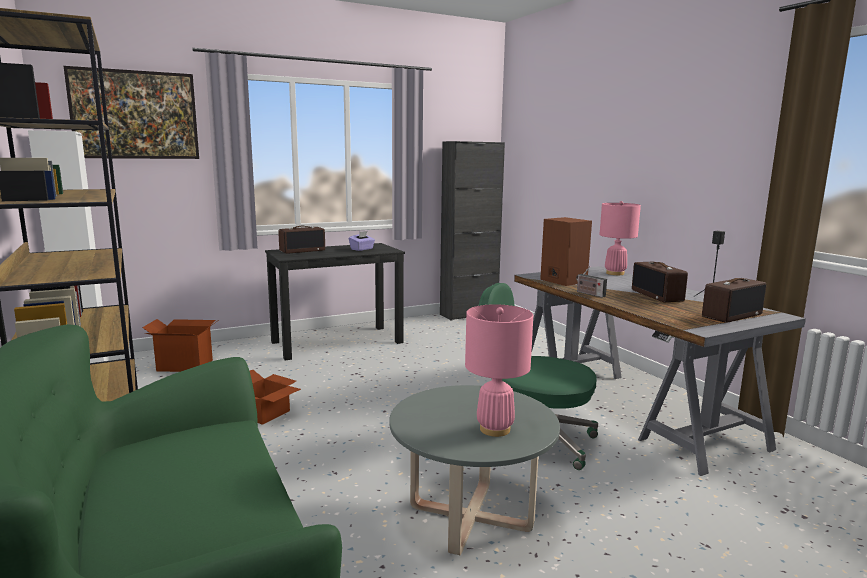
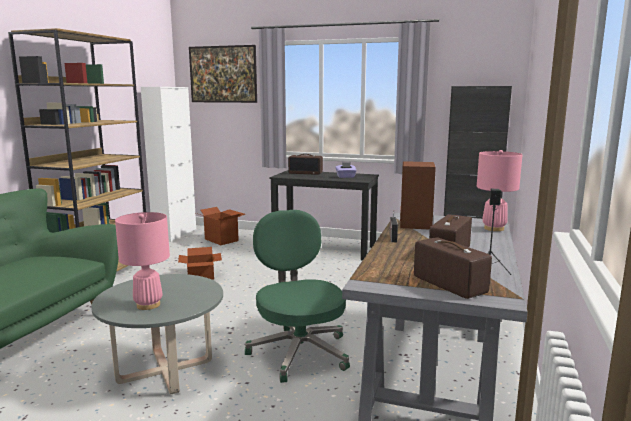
camera: 45 degrees right, 0 degrees up
(731, 315) = (448, 284): radio -> radio turned 135 degrees counterclockwise

